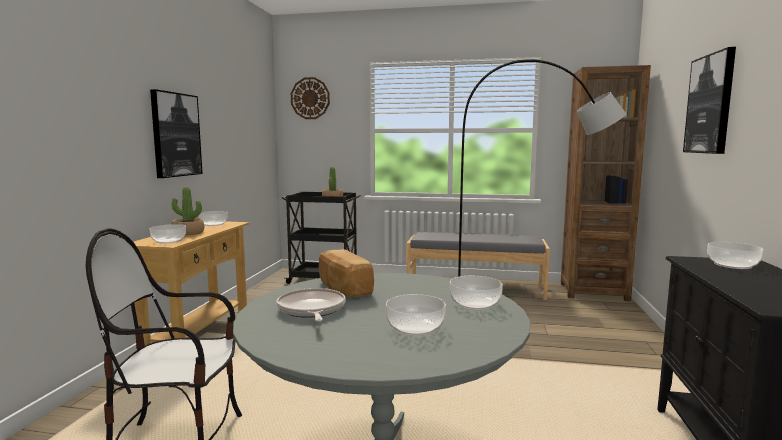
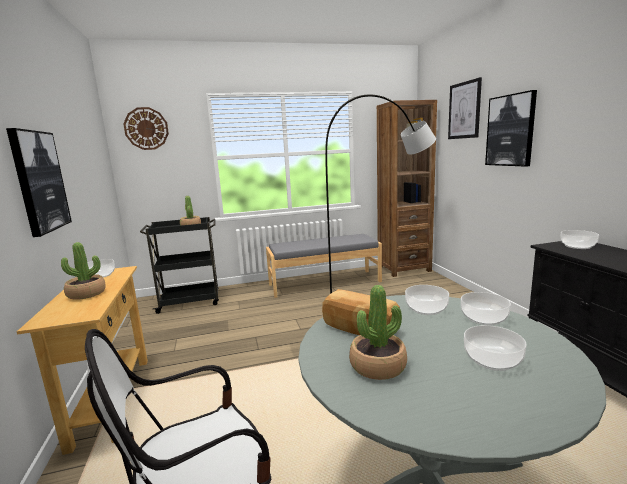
camera: 25 degrees left, 5 degrees up
(168, 241) = (78, 310): bowl -> bowl (426, 309)
(311, 310) = (378, 366): frying pan -> potted plant
(673, 78) = (464, 110): none -> picture

